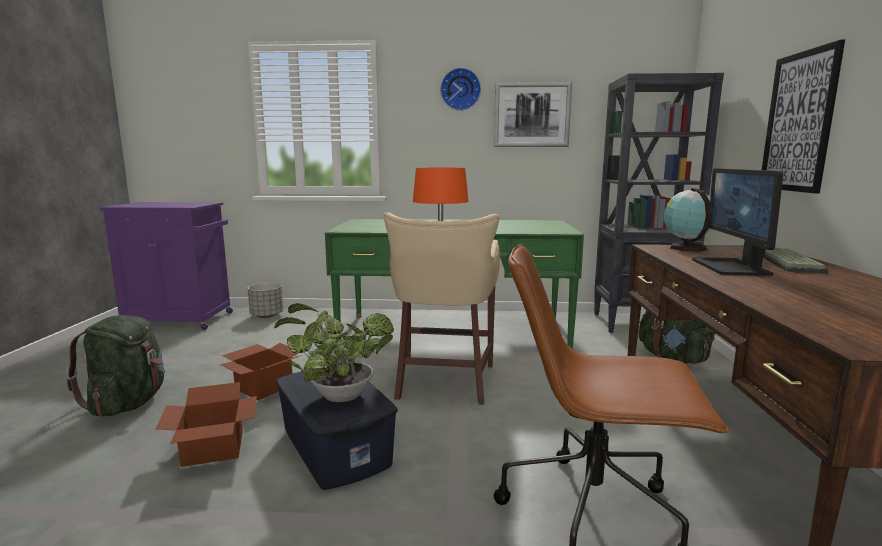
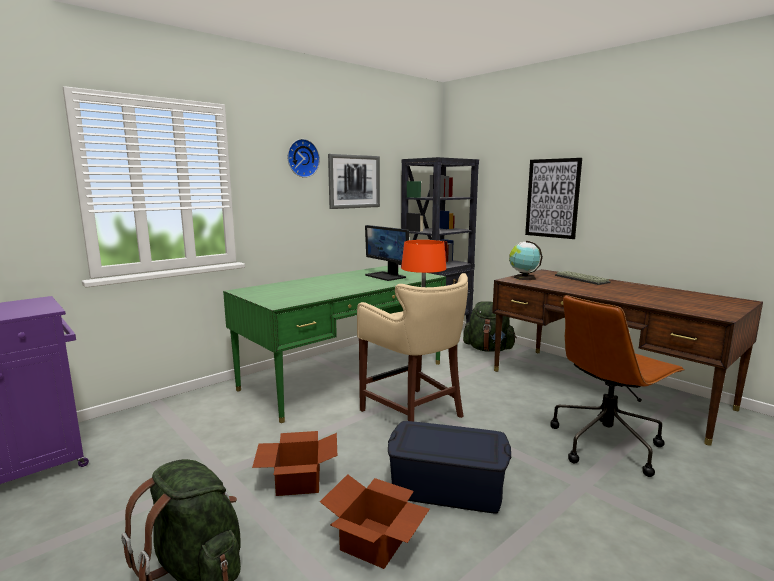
camera: 45 degrees left, 0 degrees up
(267, 315) = (131, 423): grey planter -> none
(337, 396) = (457, 442): potted plant -> none
(731, 267) = (578, 287): monitor -> monitor (386, 276)

